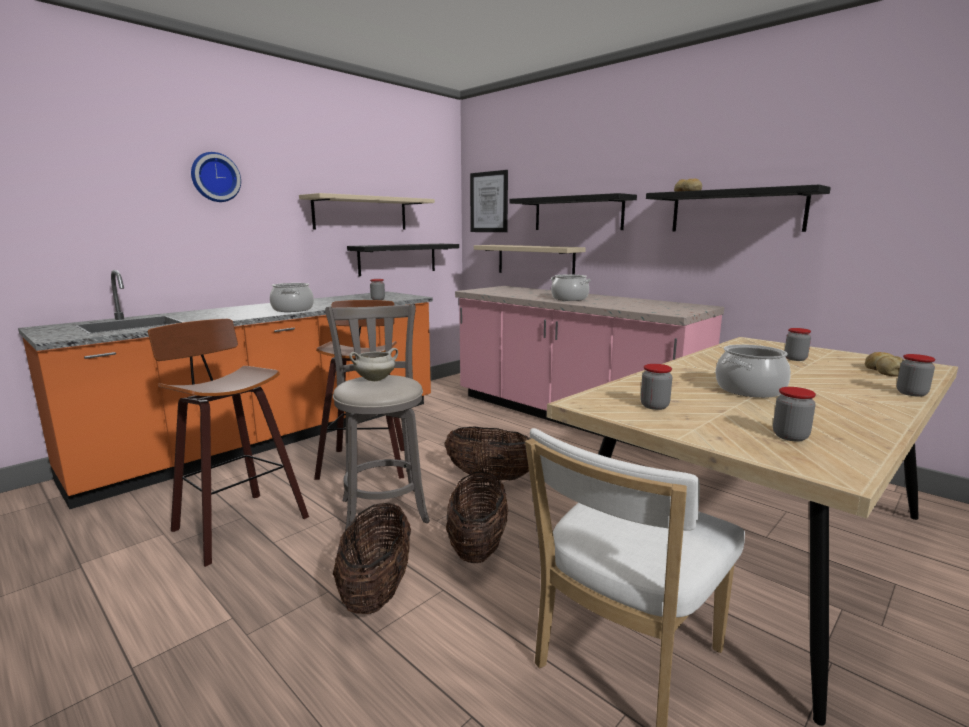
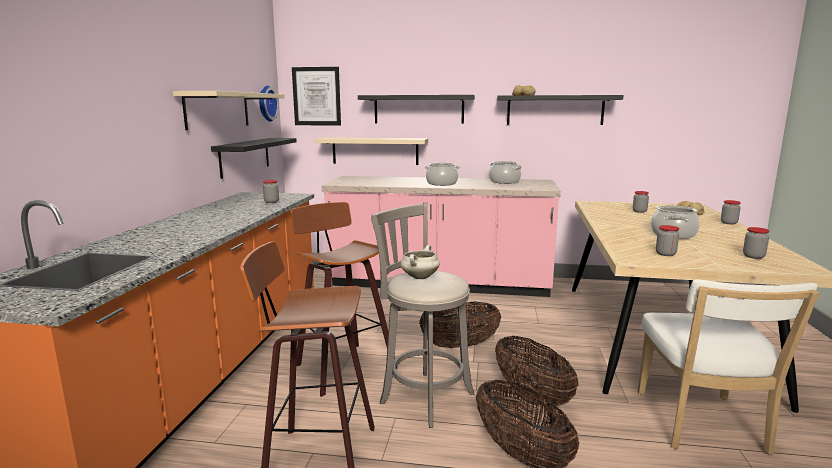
camera: 35 degrees left, 0 degrees up
(215, 177) = (102, 71): wall clock -> wall clock (265, 103)
(293, 309) = (226, 223): cooking pot -> cooking pot (504, 181)

